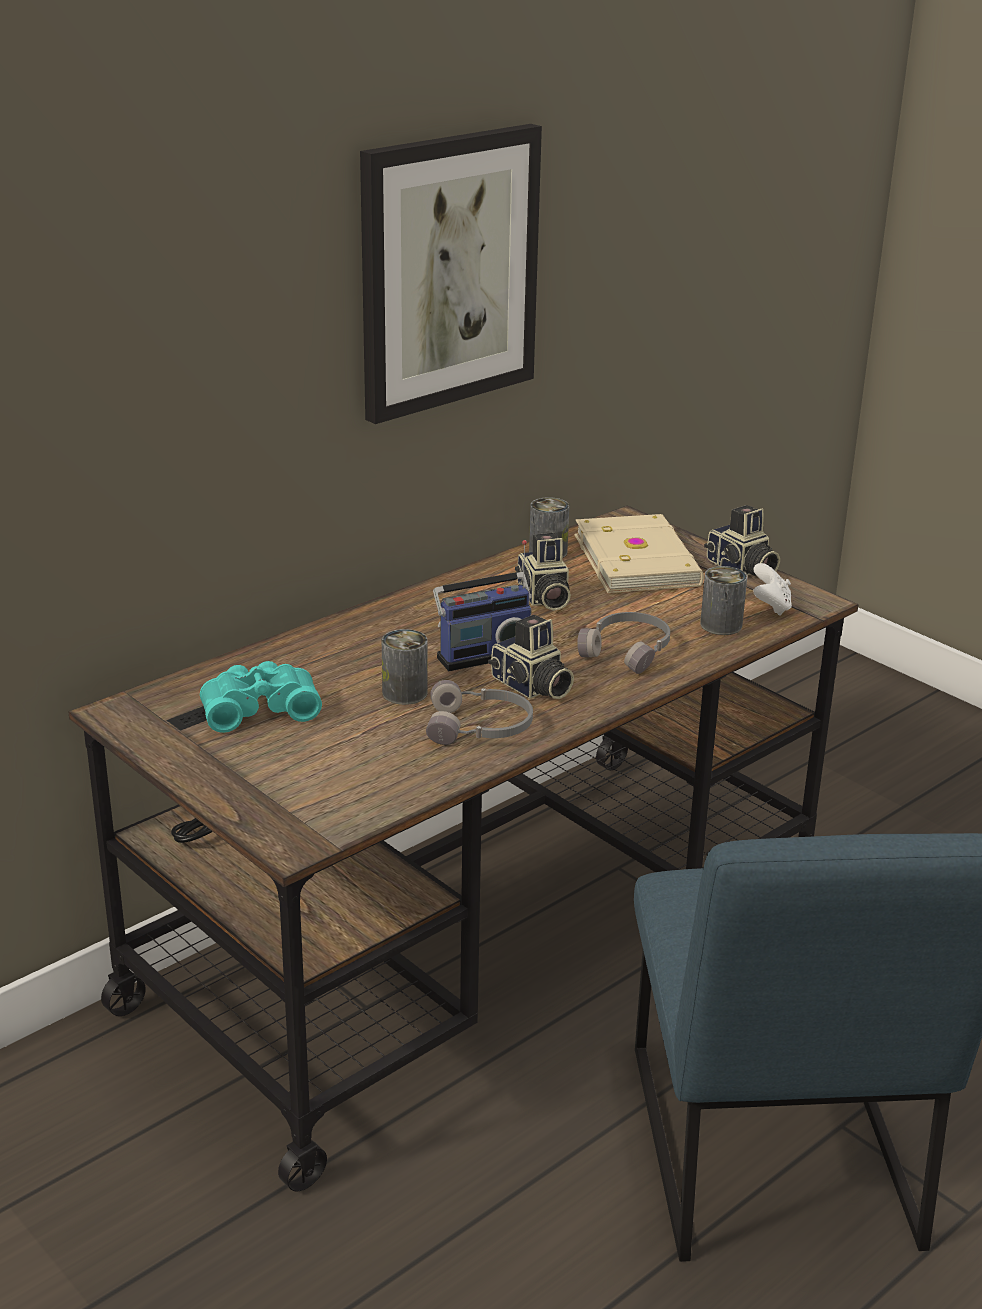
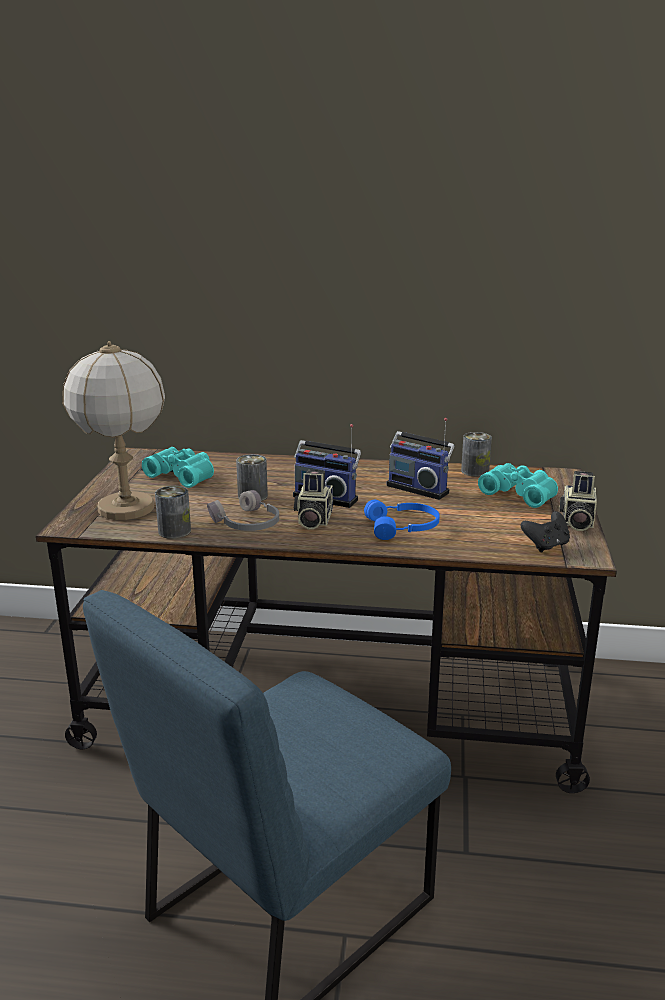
camera: 50 degrees right, 5 degrees down
(301, 785) = (125, 508): none -> table lamp
(448, 271) = (416, 250): picture -> none
(543, 598) = (419, 488): camera -> radio
(628, 651) = (403, 528): grey headphones -> blue headphones
(639, 560) = (520, 493): beige book -> turquoise binoculars
(721, 625) = (489, 540): can -> can (174, 531)
(770, 607) = (546, 546): white game controller -> black game controller

